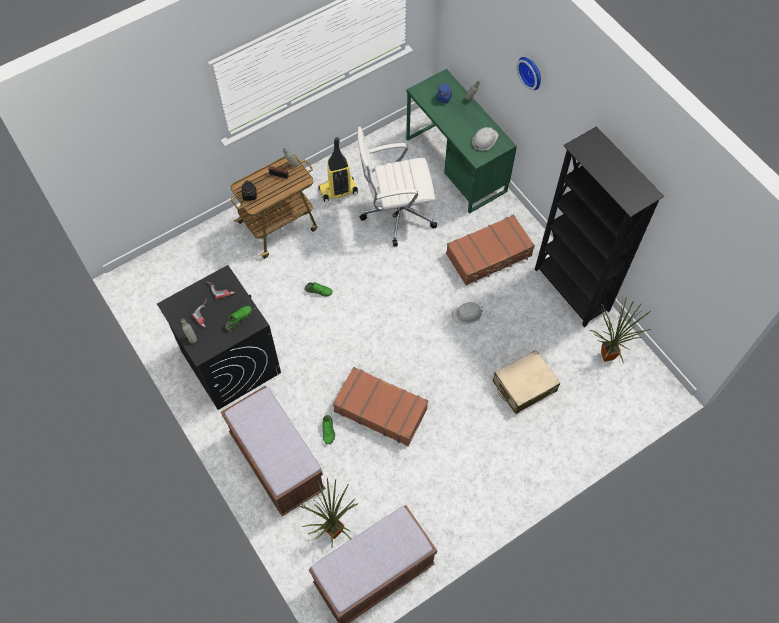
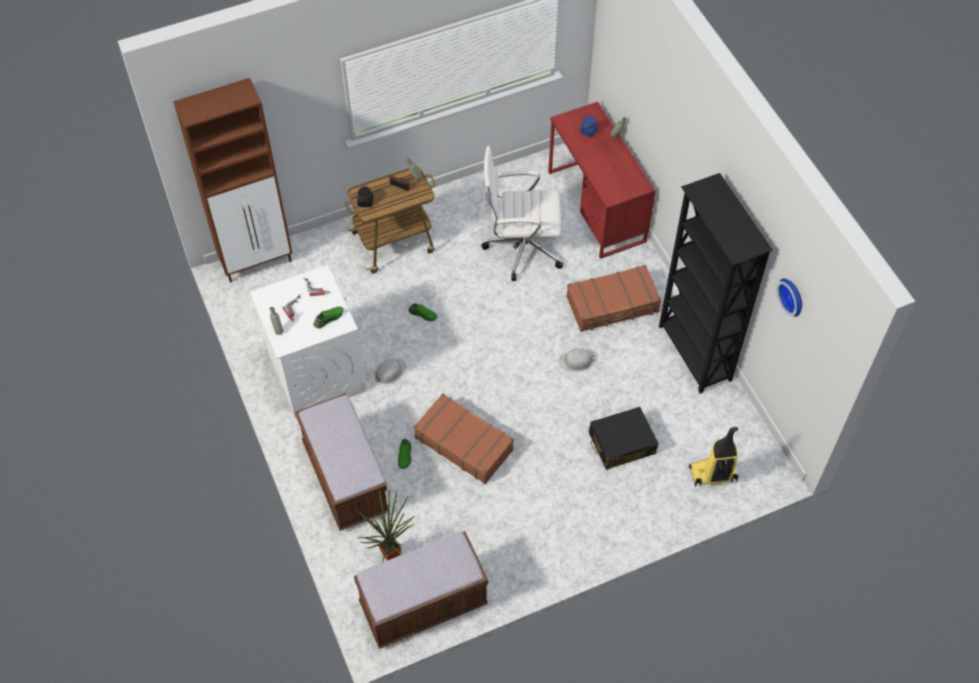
camera: 10 degrees right, 5 degrees down
(154, 263) = (257, 261): none -> brown cabinet
(230, 361) = (317, 371): black washing machine -> white washing machine
(338, 191) = (464, 216): vacuum cleaner -> vacuum cleaner (712, 474)
(455, 165) = (596, 206): green desk -> red desk
(484, 140) = (622, 180): white hard hat -> white hard hat (389, 372)
(524, 386) = (621, 443): beige suitcase -> black suitcase
(531, 72) = (670, 112): wall clock -> wall clock (793, 296)
(606, 354) = (718, 424): potted plant -> none

